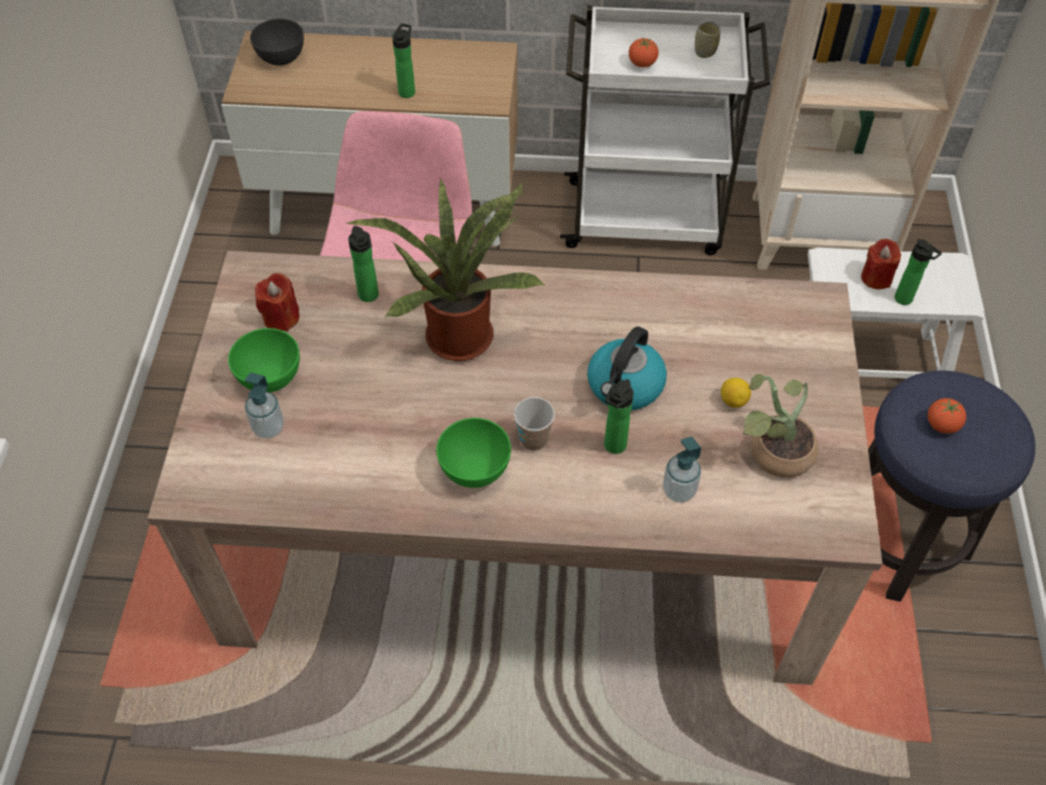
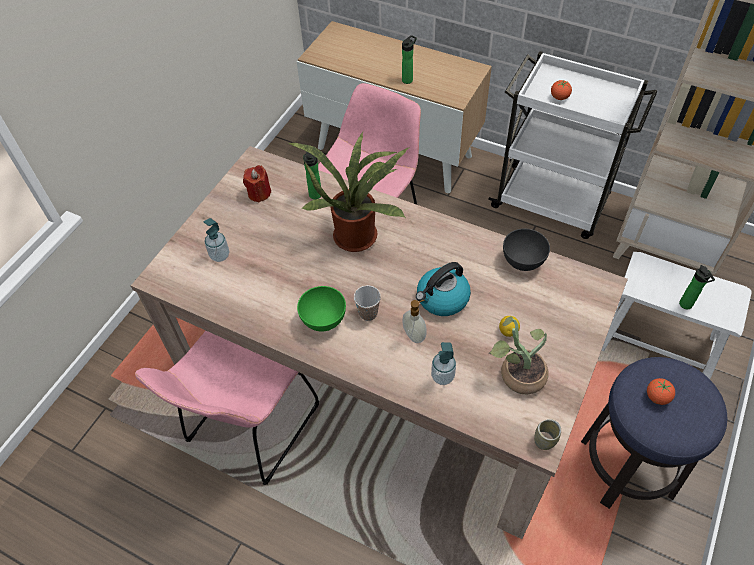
camera: 25 degrees right, 0 degrees up
(269, 378) = (235, 227): green bowl -> none
(281, 58) = (344, 41): grey bowl -> grey bowl (523, 261)
(365, 682) = (249, 429): none -> pink chair
(613, 447) = (414, 335): bottle -> soap dispenser
(705, 52) = (606, 100): cup -> cup (544, 441)
(876, 278) = (672, 284): red candle -> none

